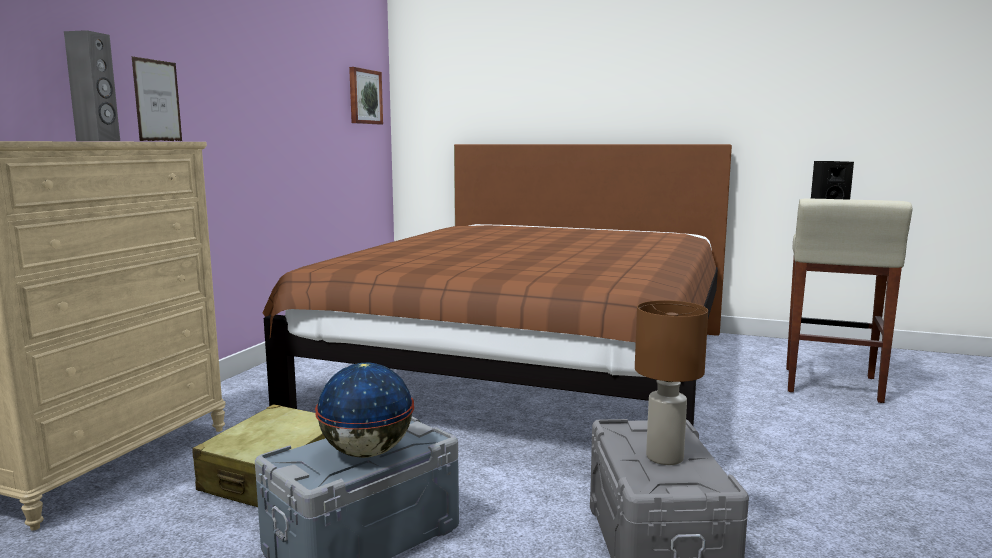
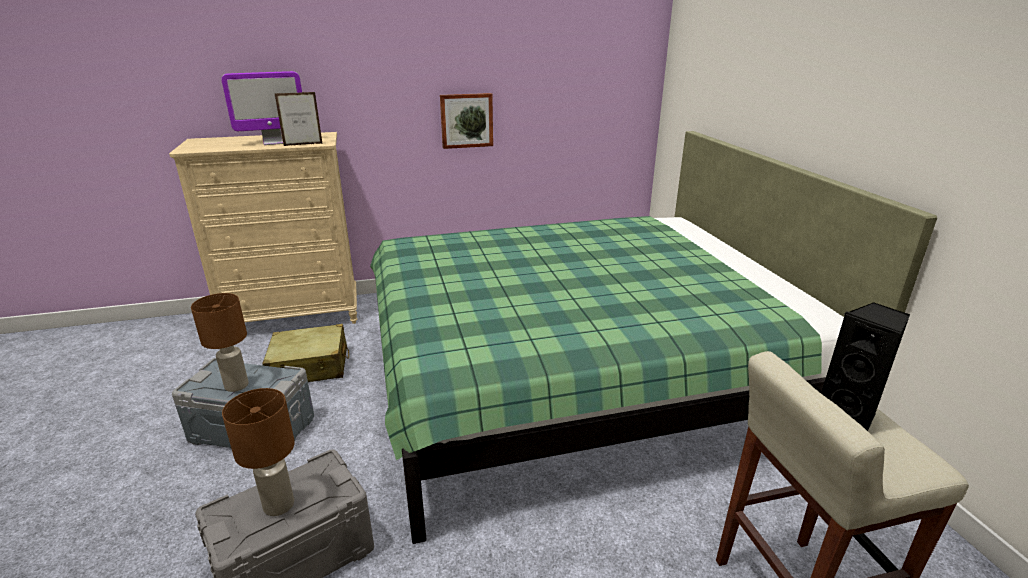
camera: 55 degrees right, 15 degrees up
(99, 141) = (273, 142): grey speaker -> monitor
(364, 96) = (617, 74): picture -> picture (466, 120)
(366, 453) = (236, 385): globe -> brown table lamp
(532, 367) = (579, 377): brown bed -> green bed

